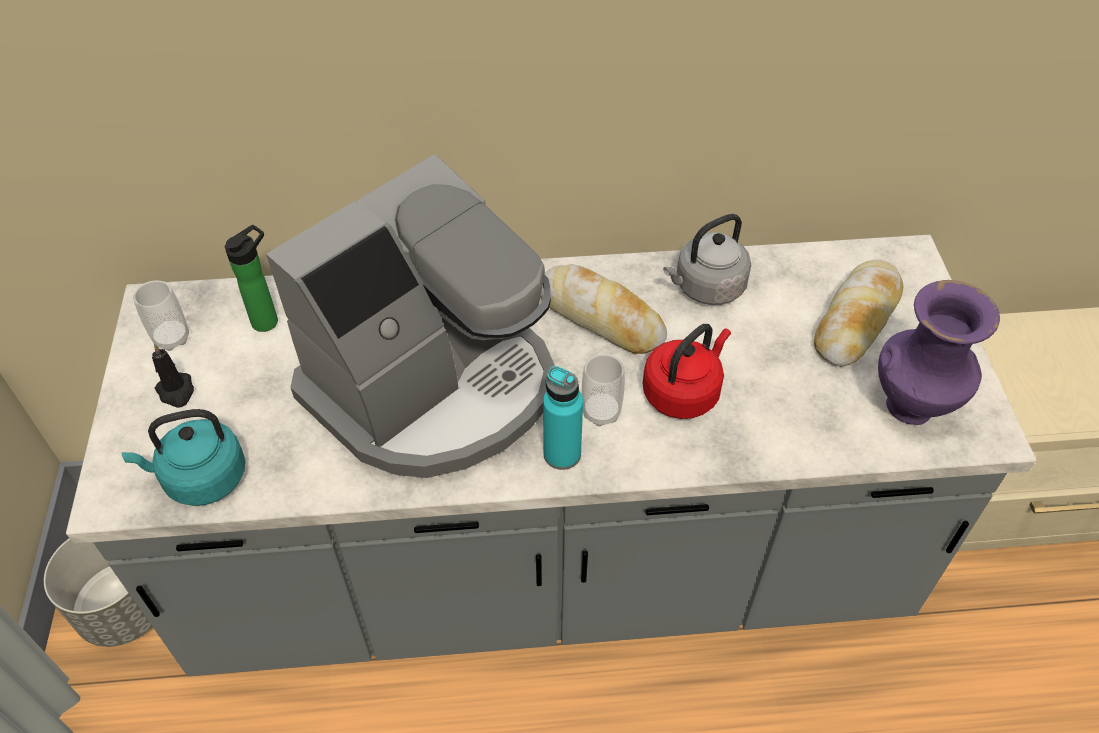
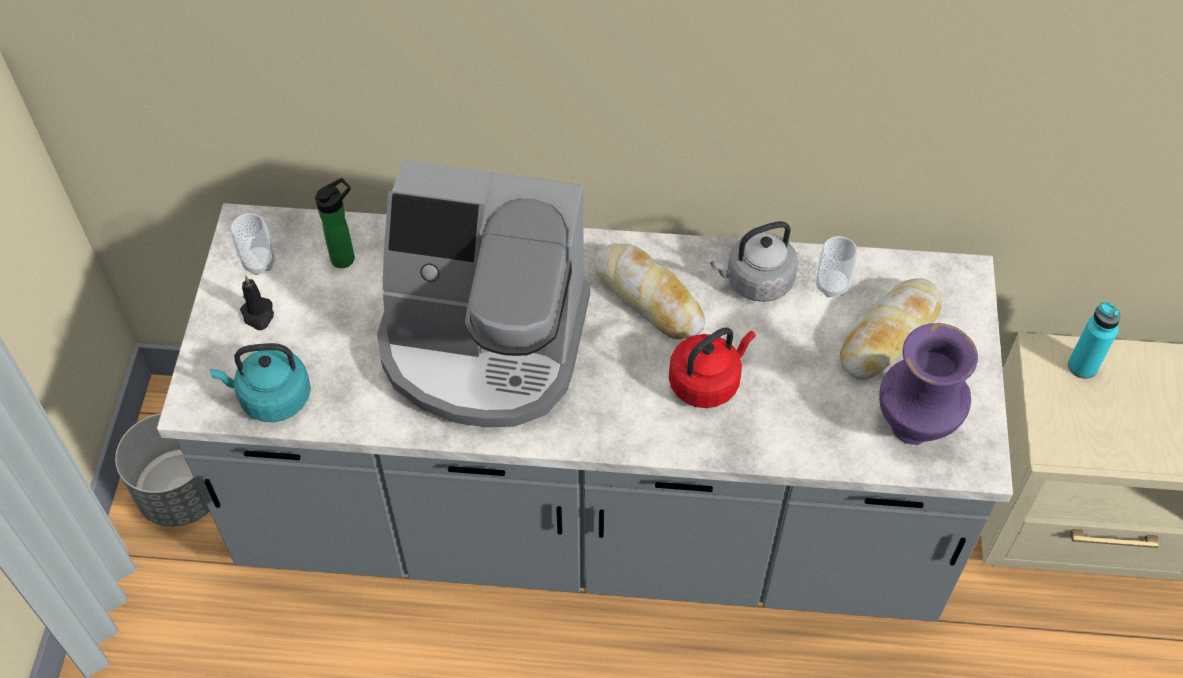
camera: 10 degrees right, 5 degrees up
(434, 387) = (484, 344): coffee machine -> coffee machine turned 45 degrees clockwise
(562, 454) = (584, 423): turquoise bottle -> turquoise bottle (1082, 366)
(601, 412) = (628, 389): cup -> cup (831, 285)

